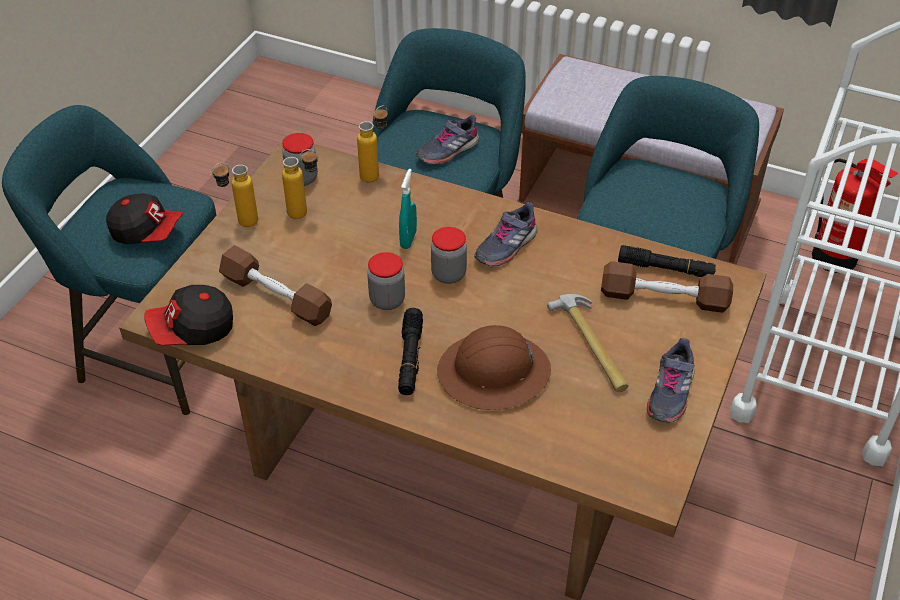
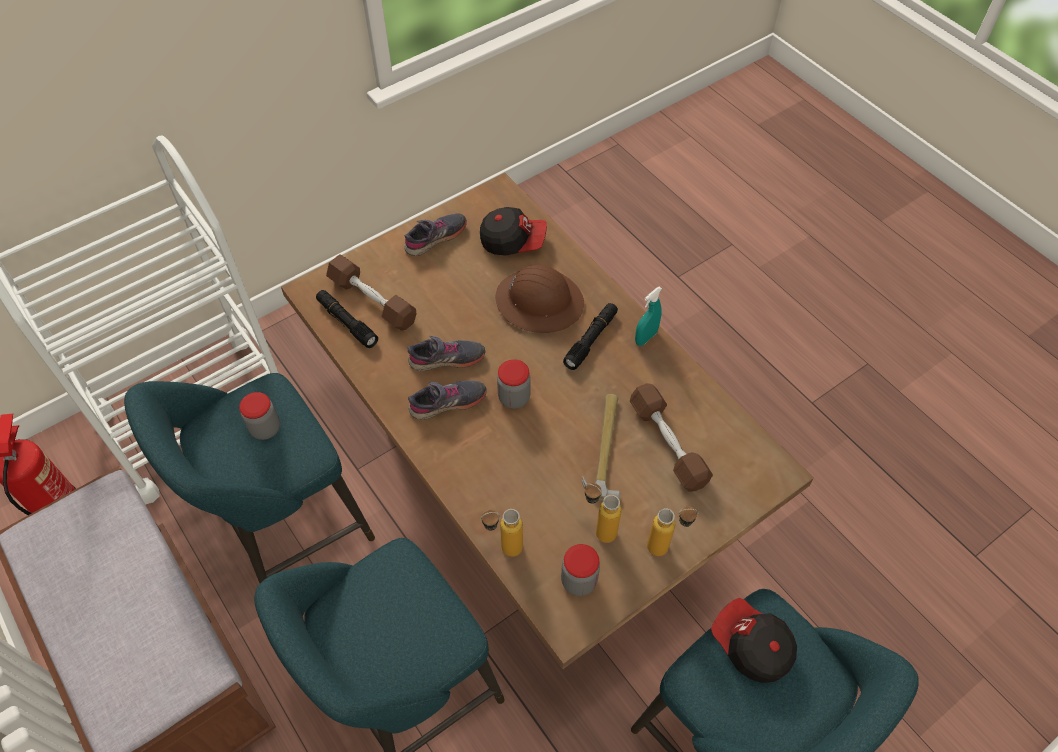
camera: 150 degrees left, 10 degrees up
(192, 330) = (750, 443): cap -> cap (513, 241)
(387, 300) = (578, 397): jar -> jar (265, 428)
(408, 239) = (523, 450): turquoise spray bottle -> turquoise spray bottle (646, 337)
(447, 150) = (388, 605): grey shoe -> grey shoe (447, 359)
(591, 345) = (456, 291): hammer -> hammer (605, 448)

